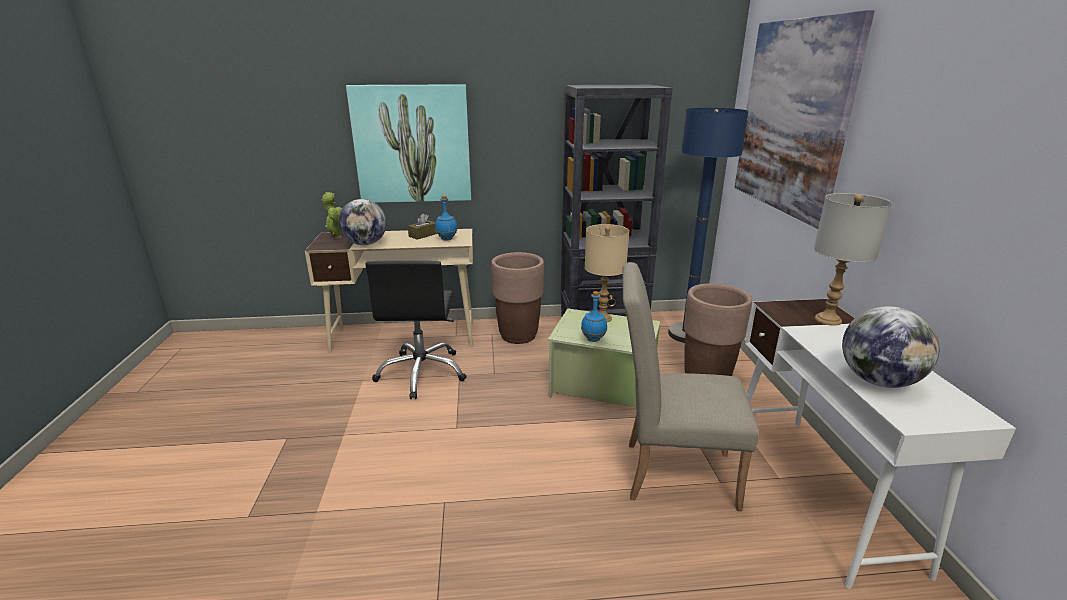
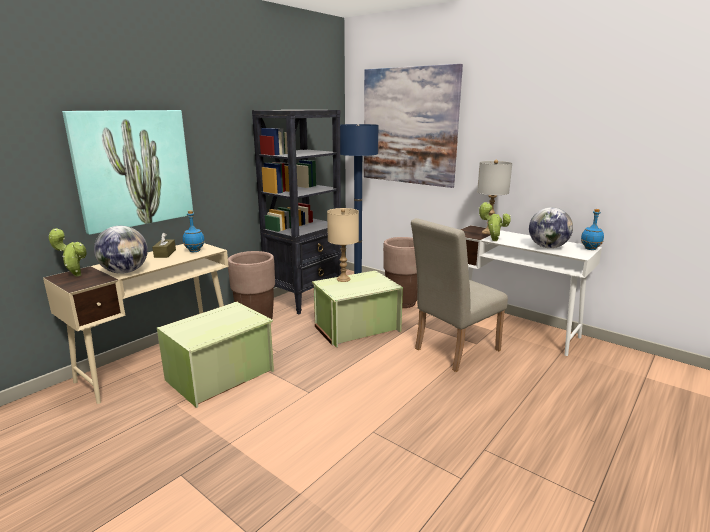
camera: 45 degrees left, 5 degrees down
(422, 373) = (221, 376): black office chair -> green storage box
(593, 339) = (360, 291): blue bottle -> blue bottle (590, 249)
(800, 333) = (492, 240): none -> potted plant

